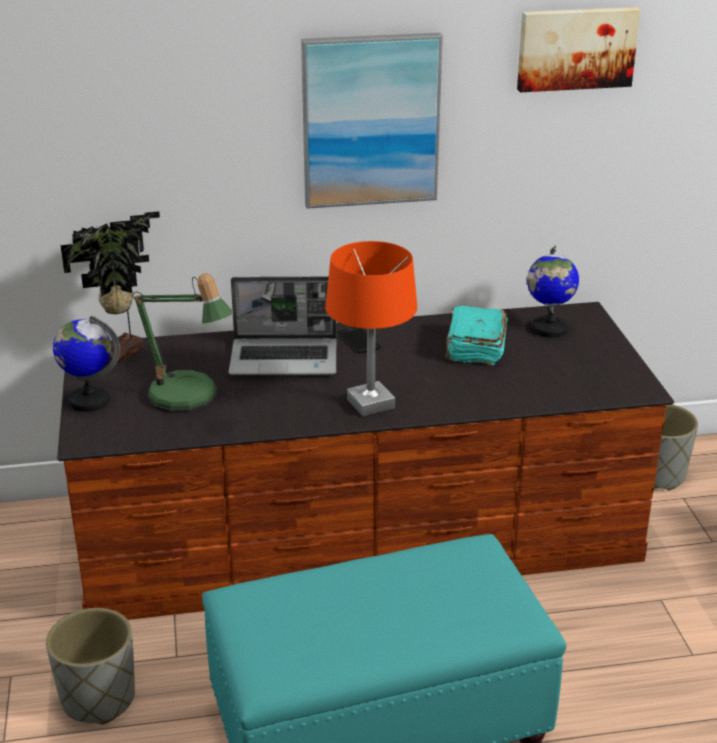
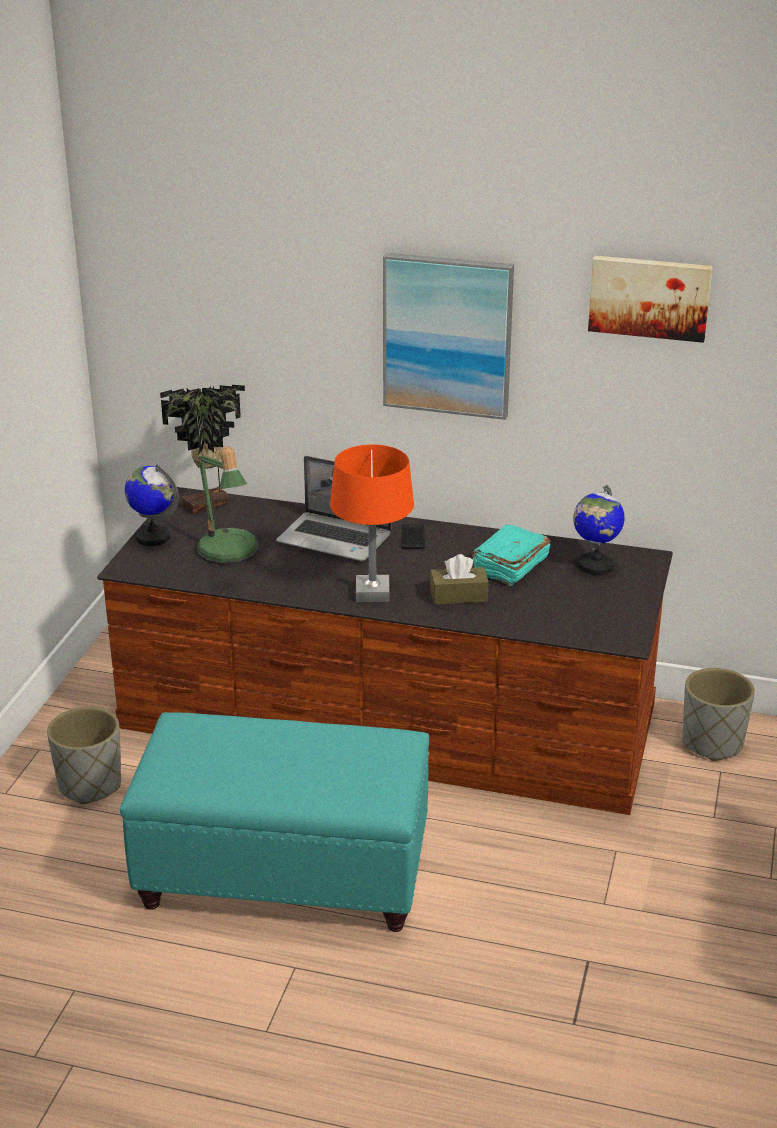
camera: 25 degrees right, 0 degrees up
(454, 386) = (458, 596): none -> brown tissue box

